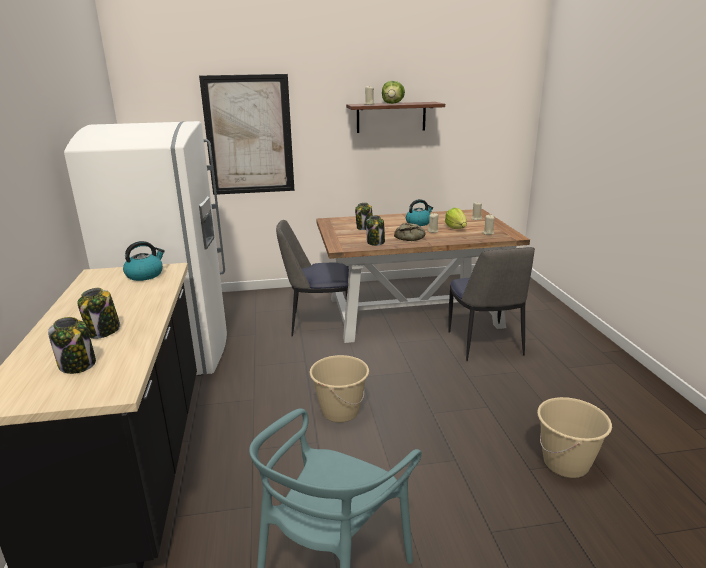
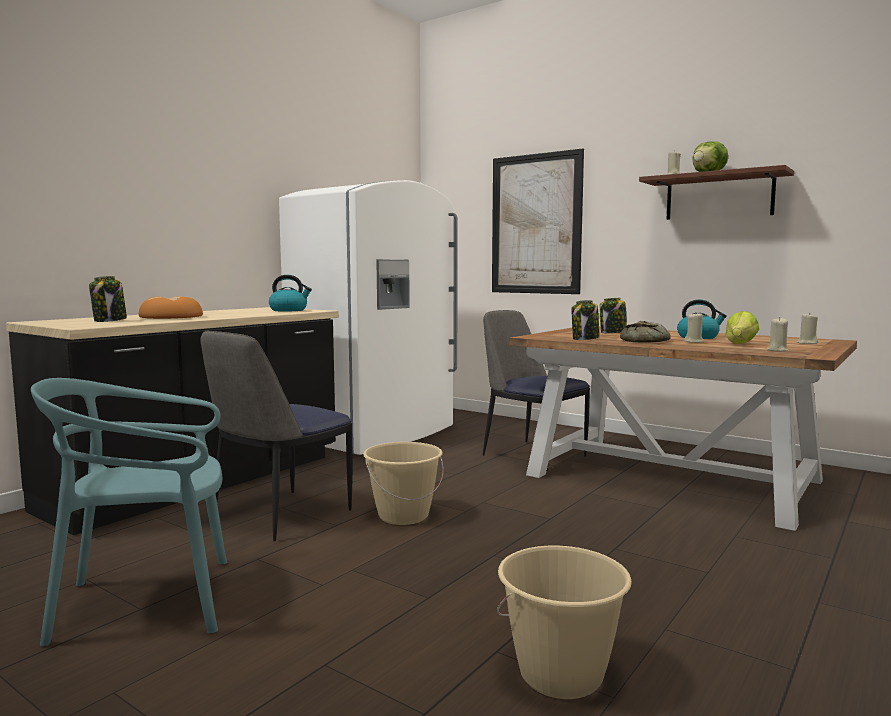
camera: 45 degrees right, 15 degrees down
(103, 331) = (171, 317): jar -> bread
(485, 345) = (714, 533): chair -> chair (279, 515)

